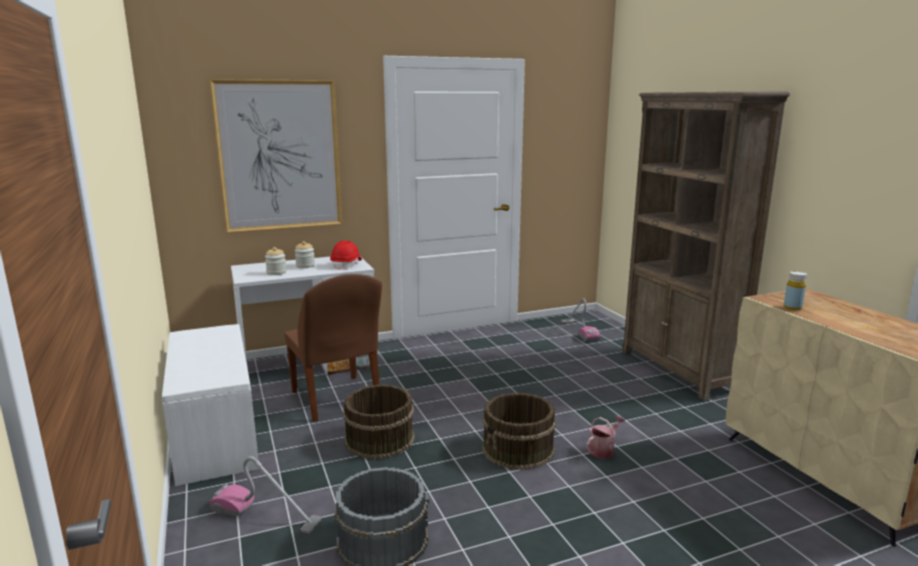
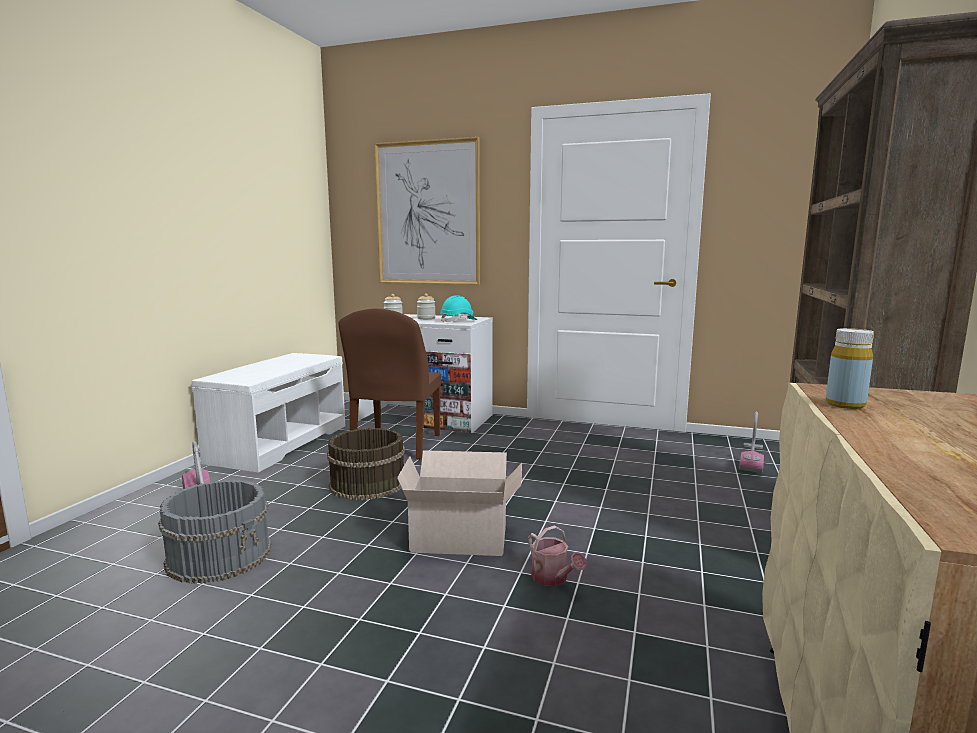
camera: 40 degrees right, 5 degrees down
(347, 265) = (458, 321): red hard hat -> turquoise hard hat
(518, 449) = (462, 539): brown bucket -> cardboard box
(603, 450) = (553, 579): watering can -> watering can turned 60 degrees clockwise

